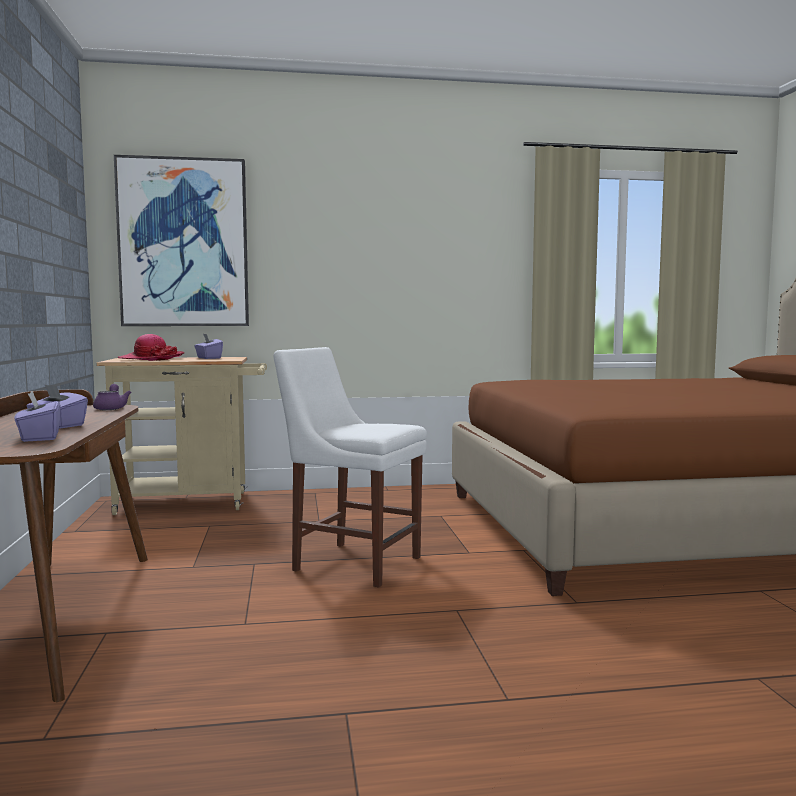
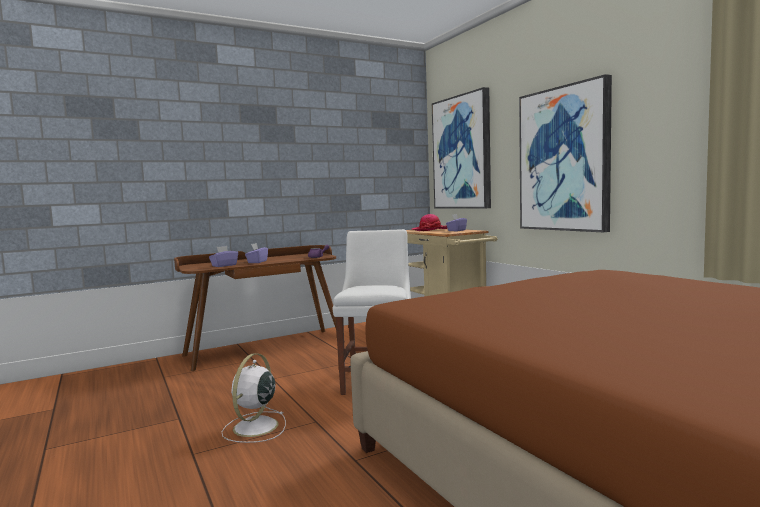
camera: 70 degrees right, 0 degrees up
(372, 271) = (564, 159): none -> picture
(445, 649) = (254, 428): none -> white fan

